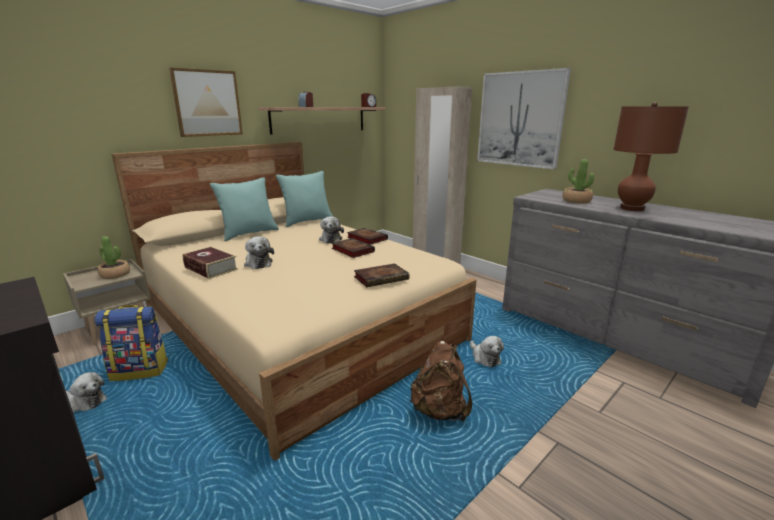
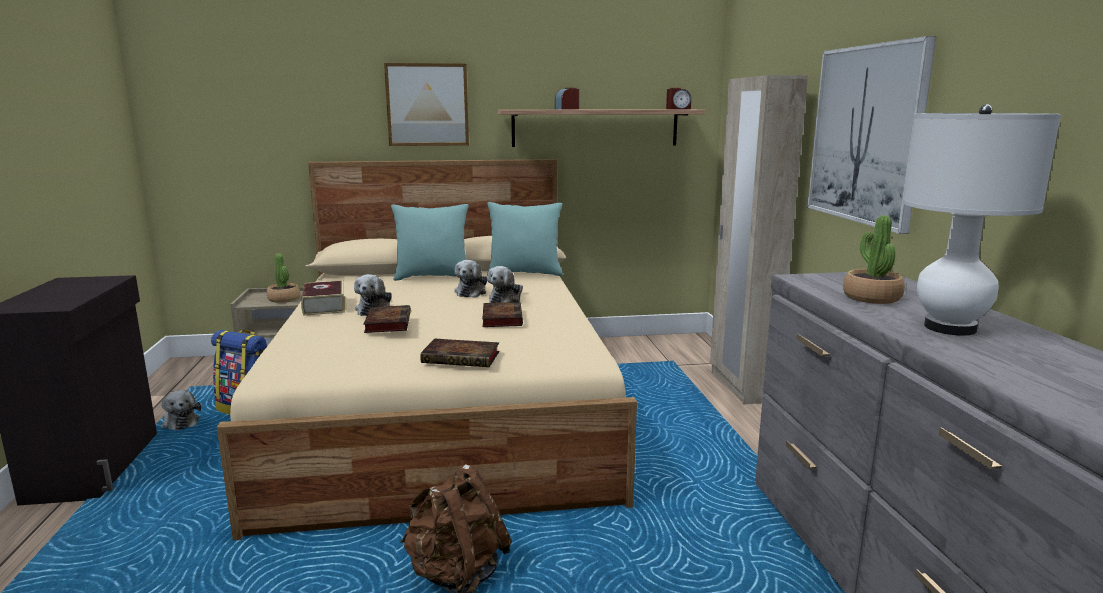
camera: 35 degrees right, 5 degrees down
(366, 238) = (550, 308): book -> book (387, 323)
(484, 358) = (616, 539): plush toy -> plush toy (471, 292)
(631, 208) = (949, 328): brown table lamp -> white table lamp

